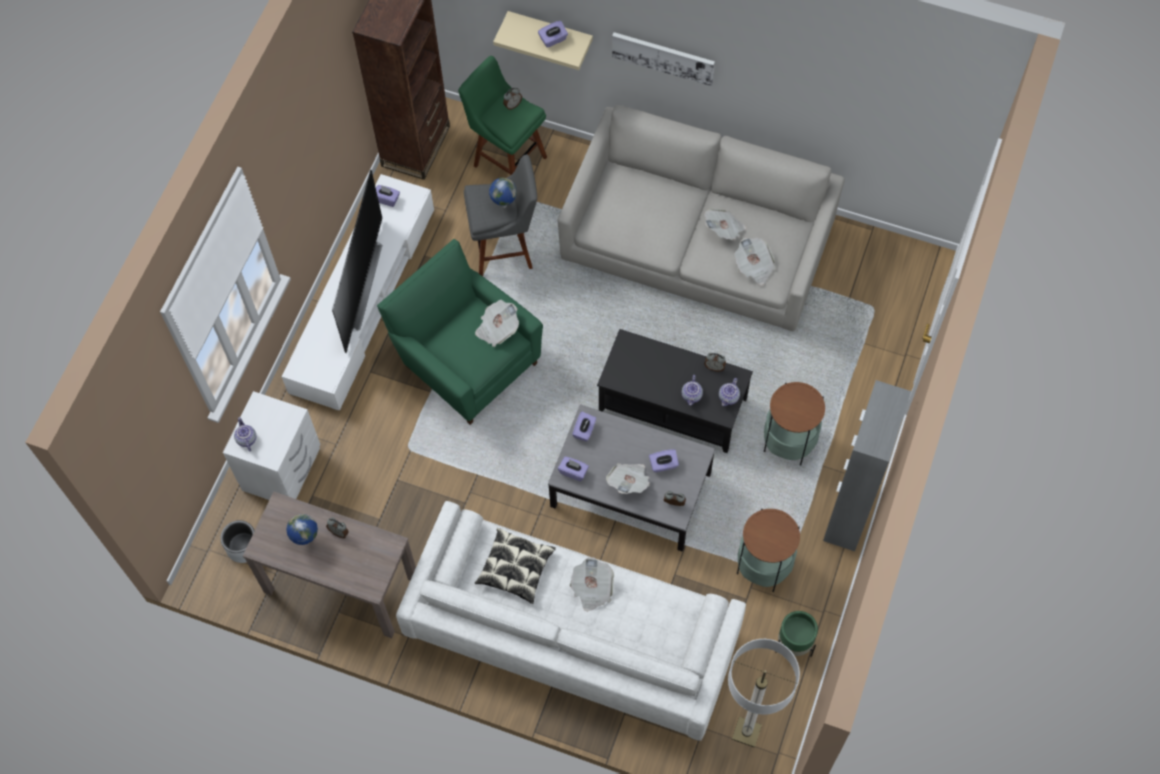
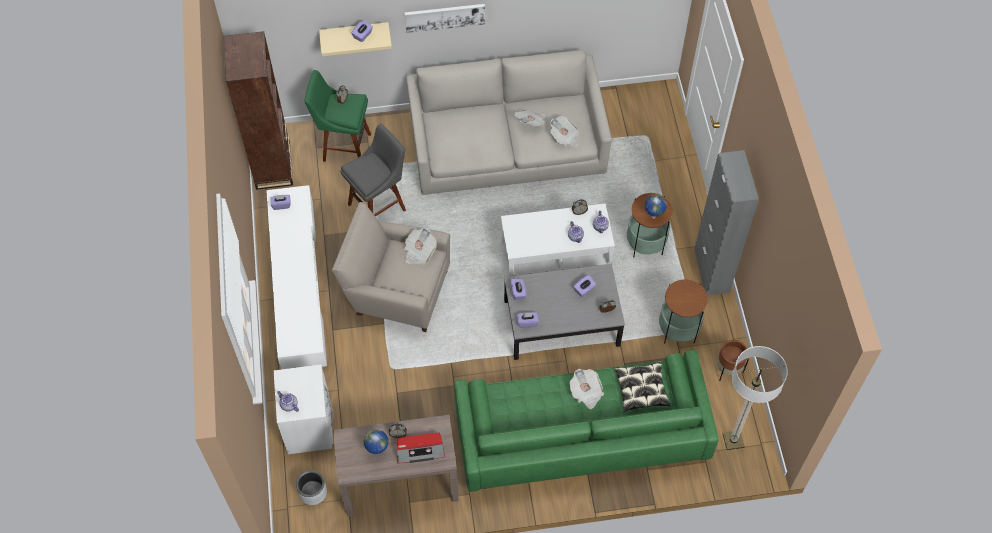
camera: 30 degrees left, 5 degrees down
(352, 563) = (420, 450): none -> radio
(358, 285) = (296, 271): television -> none
(466, 360) = (396, 291): green armchair -> beige armchair
(503, 205) = (377, 168): globe -> globe (653, 217)
(515, 568) = (526, 405): pillow -> pillow (641, 390)
(573, 633) = (581, 435): white sofa -> green sofa
(629, 482) = (568, 311): newspaper -> none
(673, 403) = (555, 254): black coffee table -> white coffee table
(794, 644) = (728, 369): green planter -> brown planter

